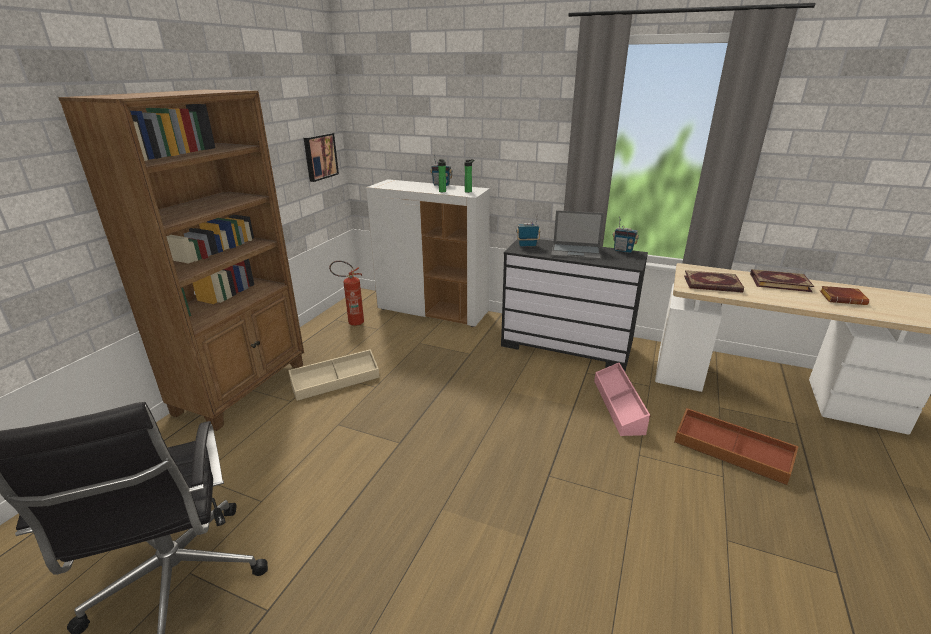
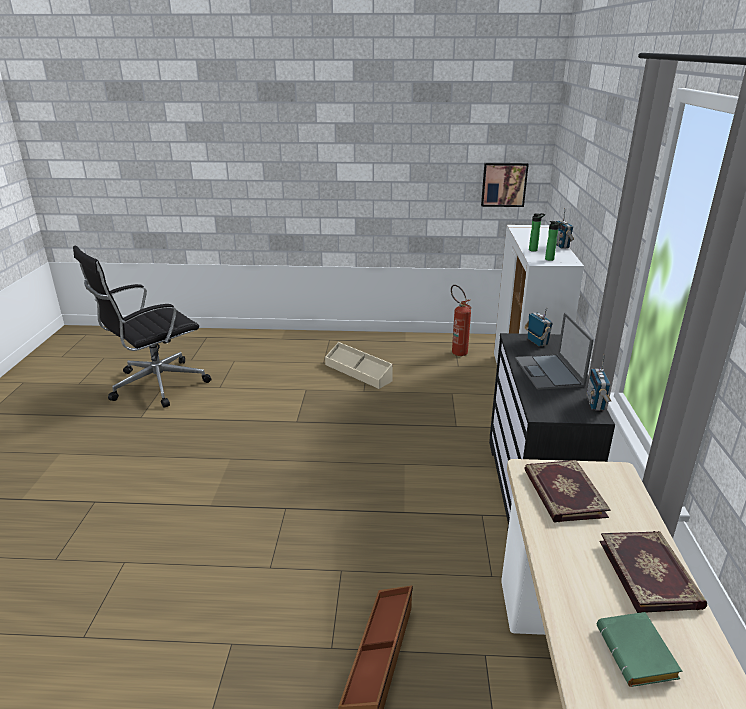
camera: 70 degrees right, 0 degrees up
(243, 388) = (328, 341): brown bookcase -> none
(619, 406) = (426, 549): pink storage box -> none
(843, 299) = (639, 655): brown book -> green book

